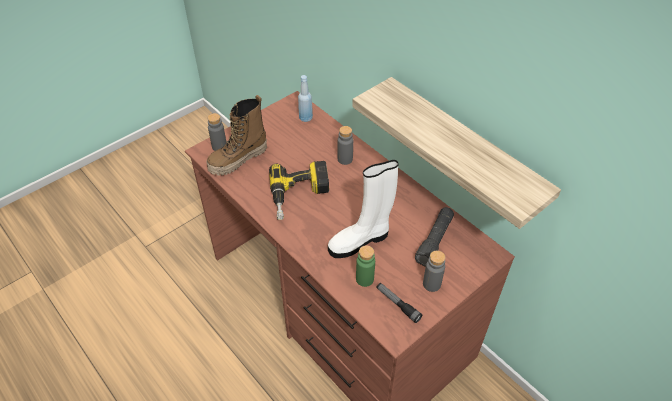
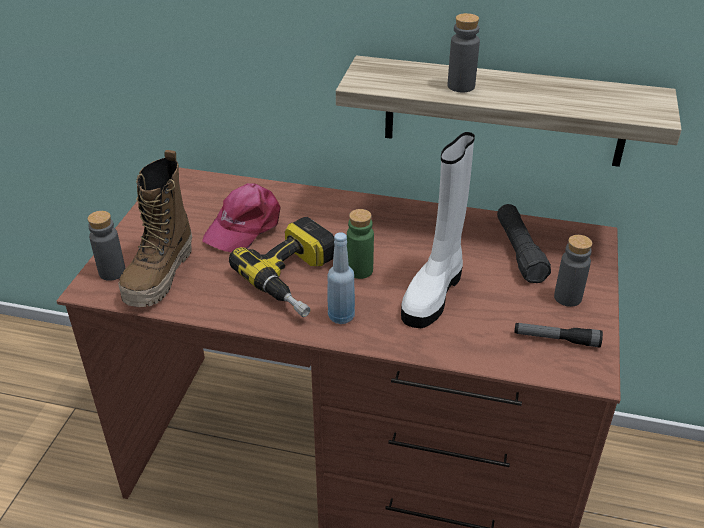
camera: 35 degrees left, 10 degrees down
(302, 149) = (244, 226): none -> pink cap
(305, 118) = (211, 190): blue bottle -> blue bottle (341, 316)
(345, 159) = (315, 214): grey bottle -> grey bottle (461, 86)
(364, 279) = (486, 332): green bottle -> green bottle (360, 270)

